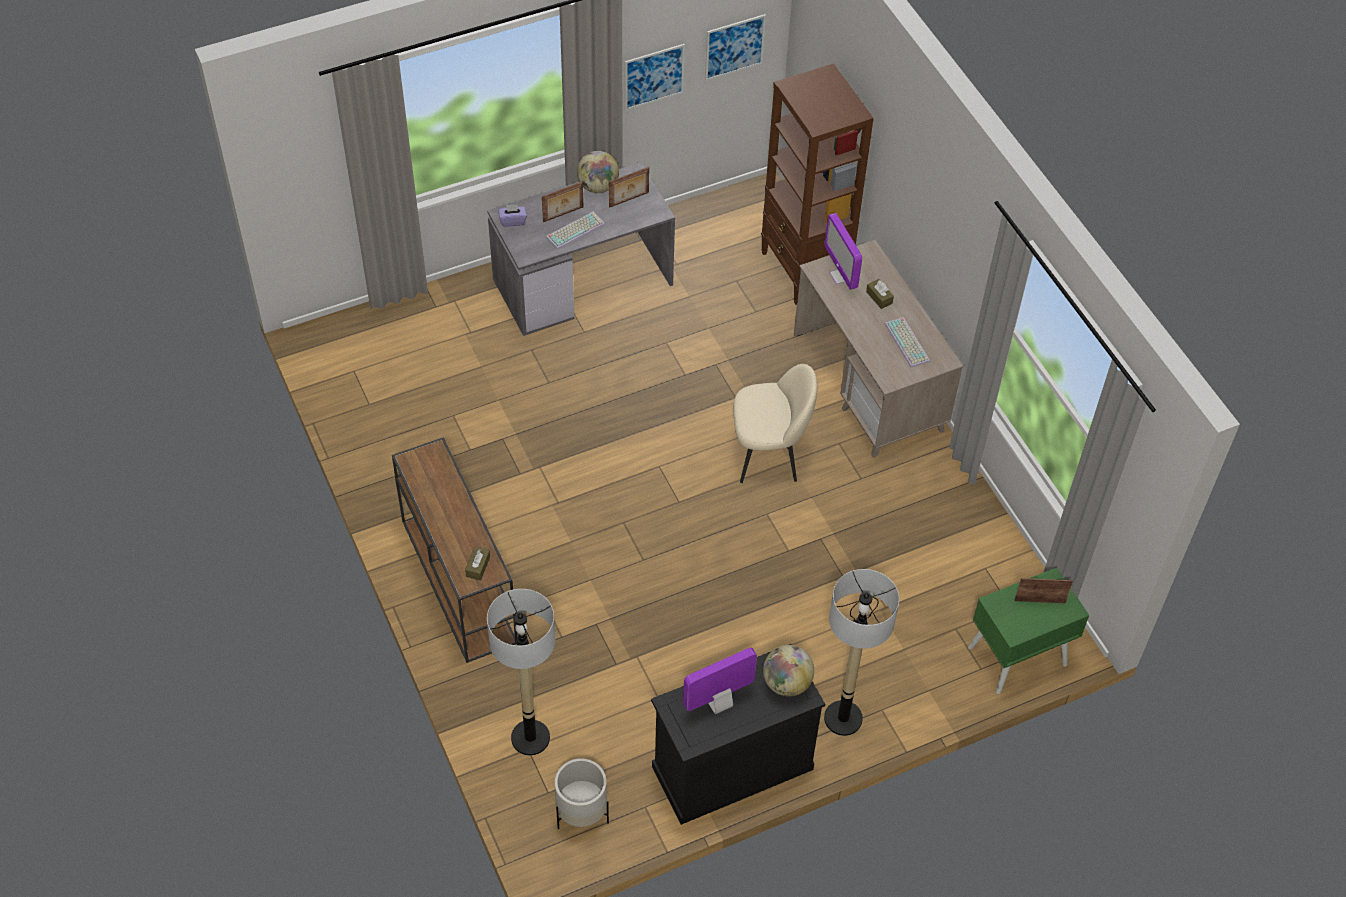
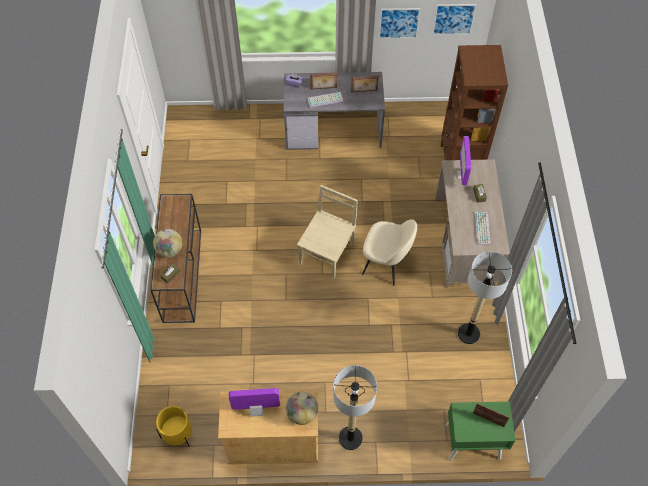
camera: 25 degrees right, 5 degrees up
(530, 738) = (173, 379): floor lamp -> floor lamp (468, 334)
(581, 812) = (178, 434): white planter -> yellow planter
(598, 186) = (350, 78): globe -> globe (170, 250)
(671, 469) = (327, 253): none -> beige chair
(732, 767) = (273, 442): black cabinet -> beige cabinet

